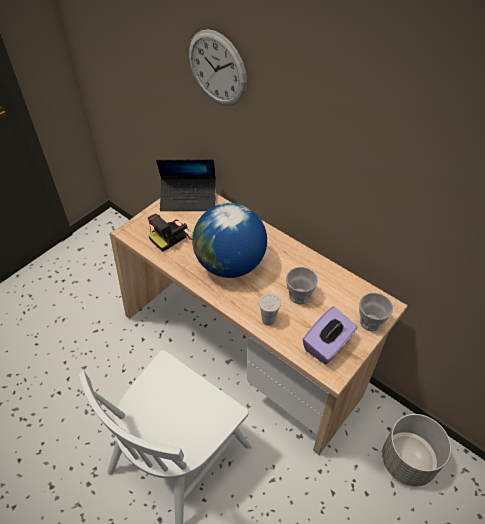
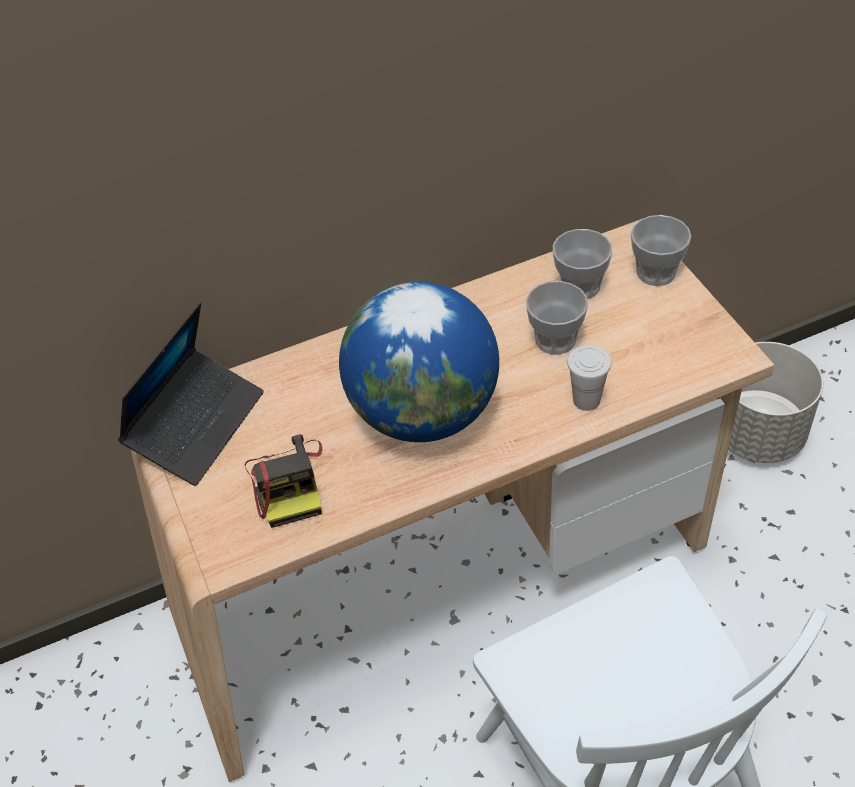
camera: 60 degrees left, 0 degrees up
(217, 69) = (134, 110): wall clock -> none
(327, 345) = (676, 341): purple tissue box -> none
(340, 294) = (580, 286): none -> cup

